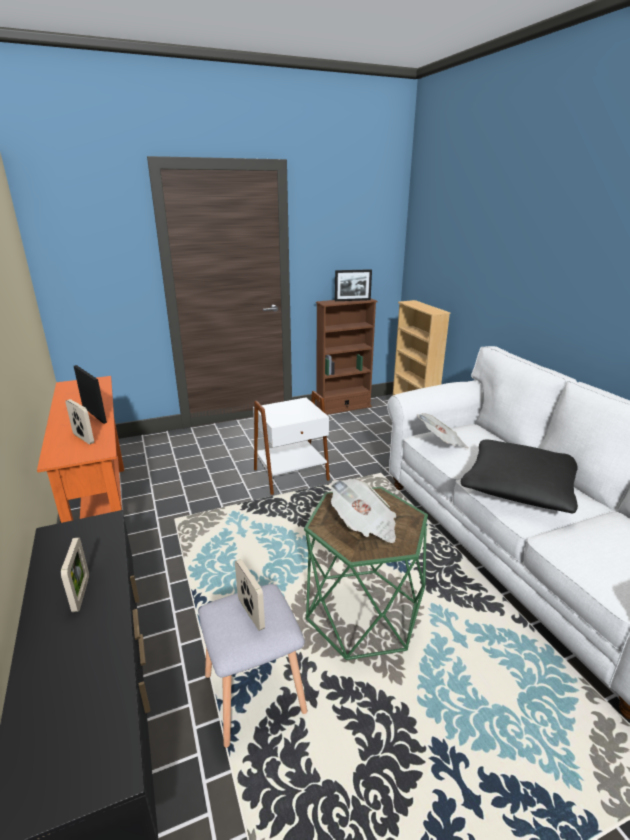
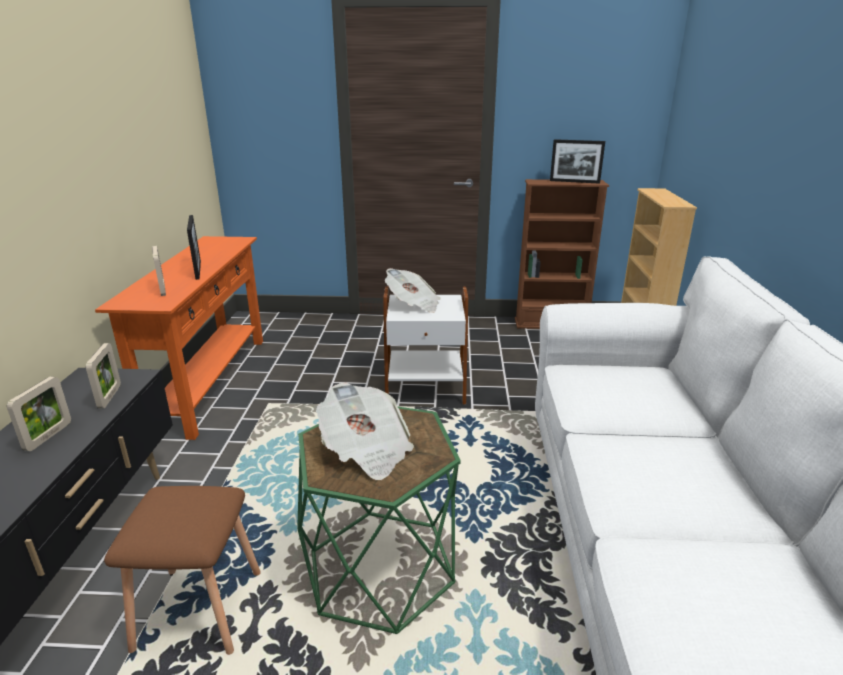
camera: 25 degrees right, 0 degrees up
(251, 613) = (181, 510): picture frame -> picture frame (110, 397)
(255, 692) = (201, 609): grey stool -> brown stool
(441, 443) = (585, 381): newspaper -> newspaper (413, 304)
(518, 488) = (648, 467): black pillow -> none

